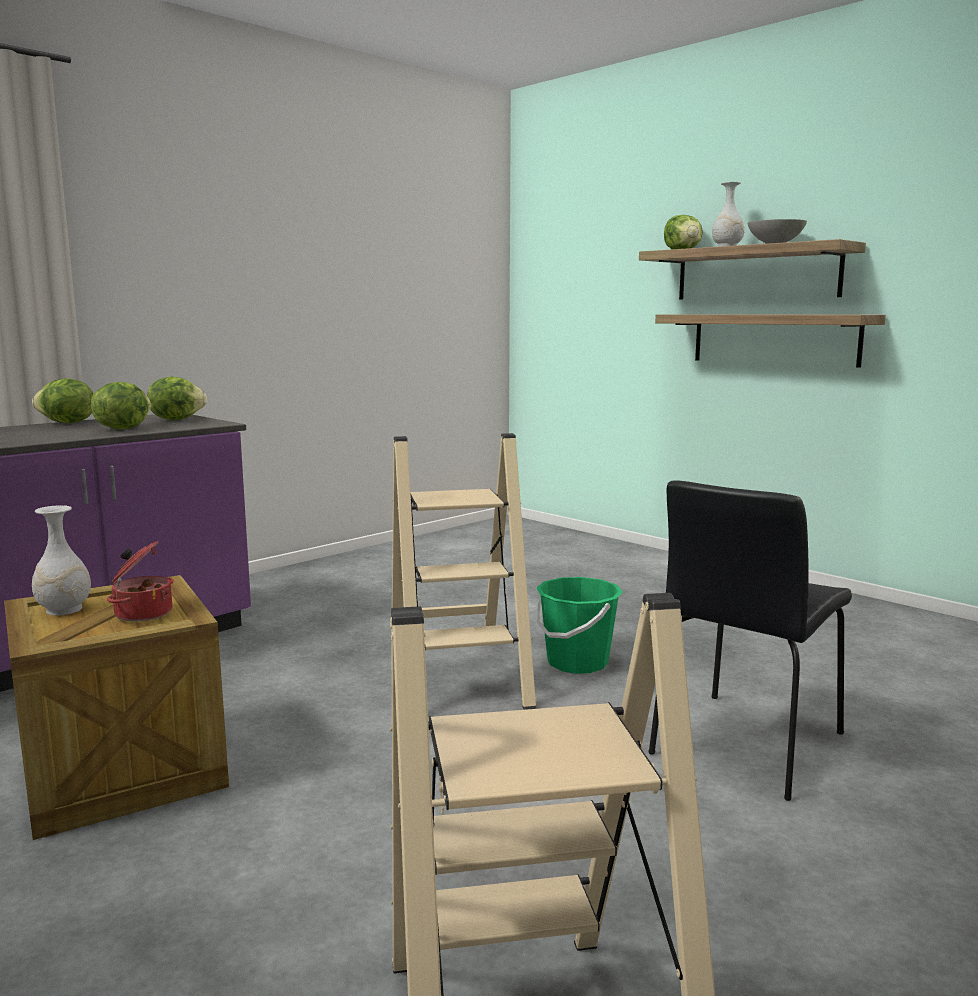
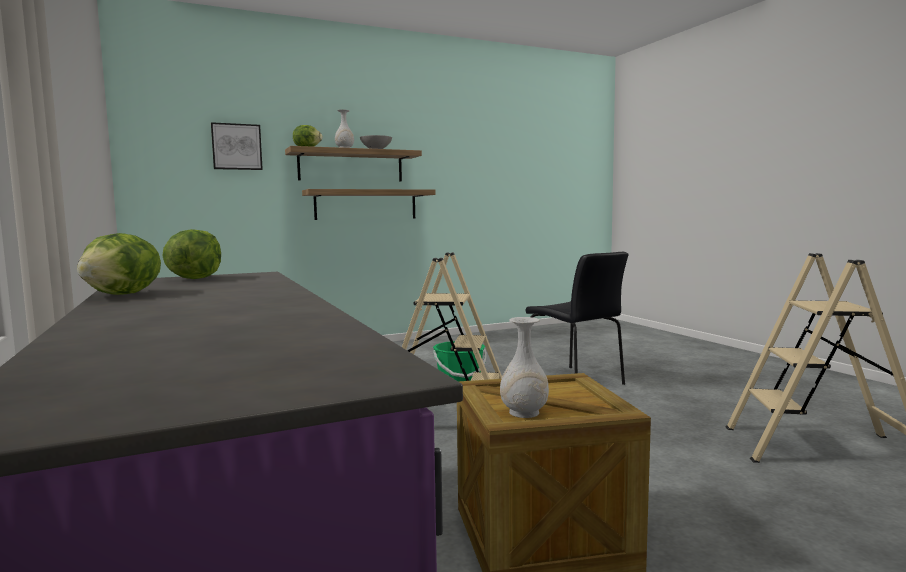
camera: 70 degrees left, 5 degrees down
(122, 428) = (237, 284): lettuce -> none
(142, 613) = (552, 389): cooking pot -> none
(614, 255) = (237, 147): none -> picture

